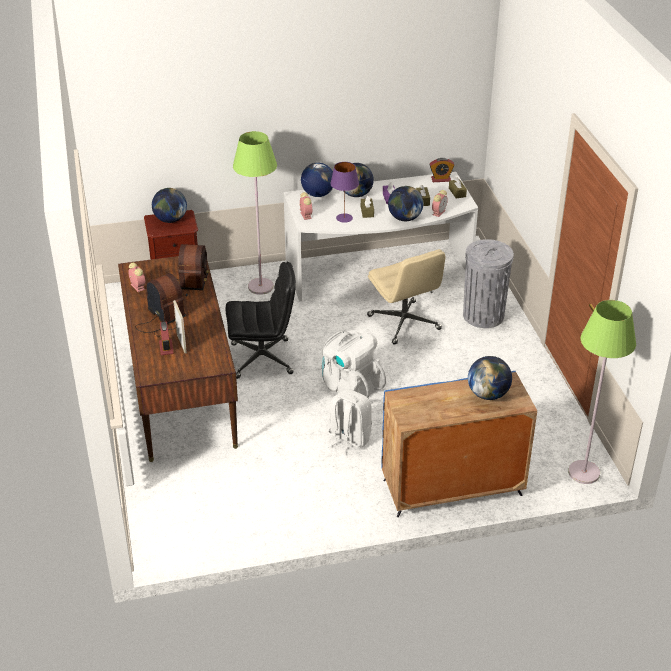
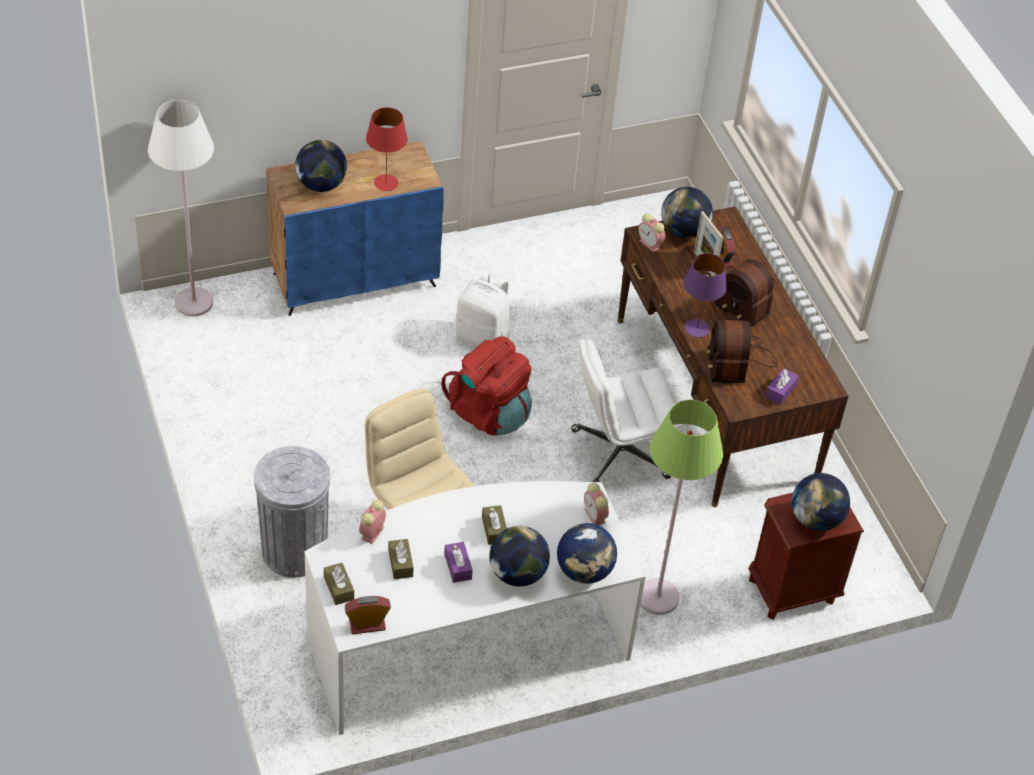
camera: 170 degrees right, 10 degrees up
(137, 286) = (801, 353): alarm clock -> alarm clock (651, 244)
(163, 267) = (780, 391): none -> purple tissue box
(263, 358) = (619, 454): black office chair -> white office chair
(344, 218) = (530, 512): purple table lamp -> purple table lamp (697, 327)
(350, 386) = (489, 412): white backpack -> red backpack
(405, 218) = (429, 515): globe -> globe (683, 231)
(432, 394) = (386, 183): none -> red table lamp
(583, 473) = (194, 302): green floor lamp -> white floor lamp

